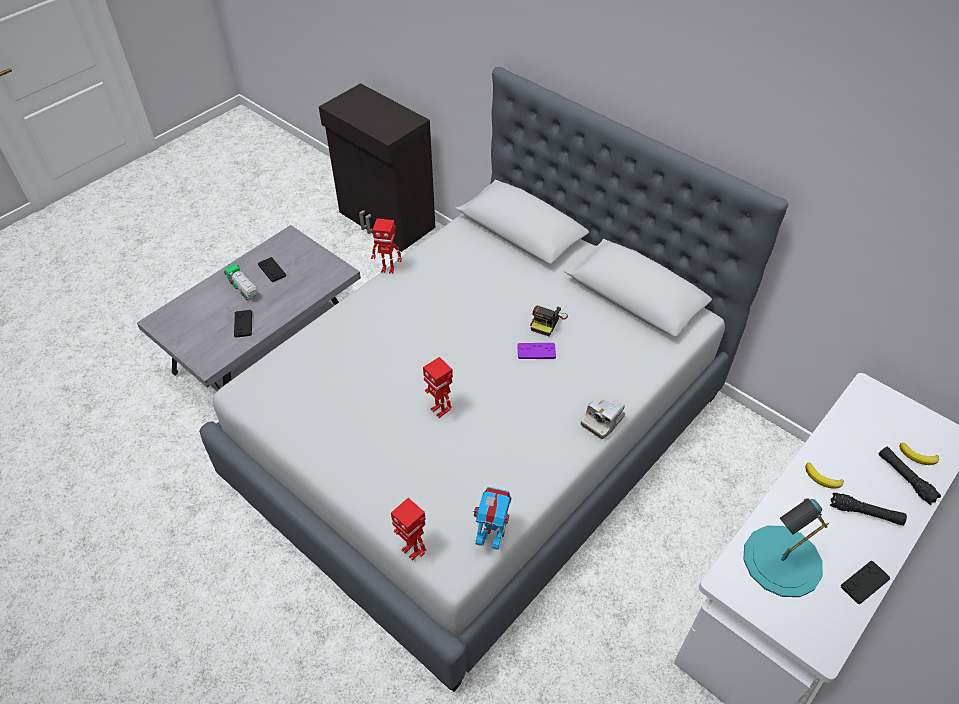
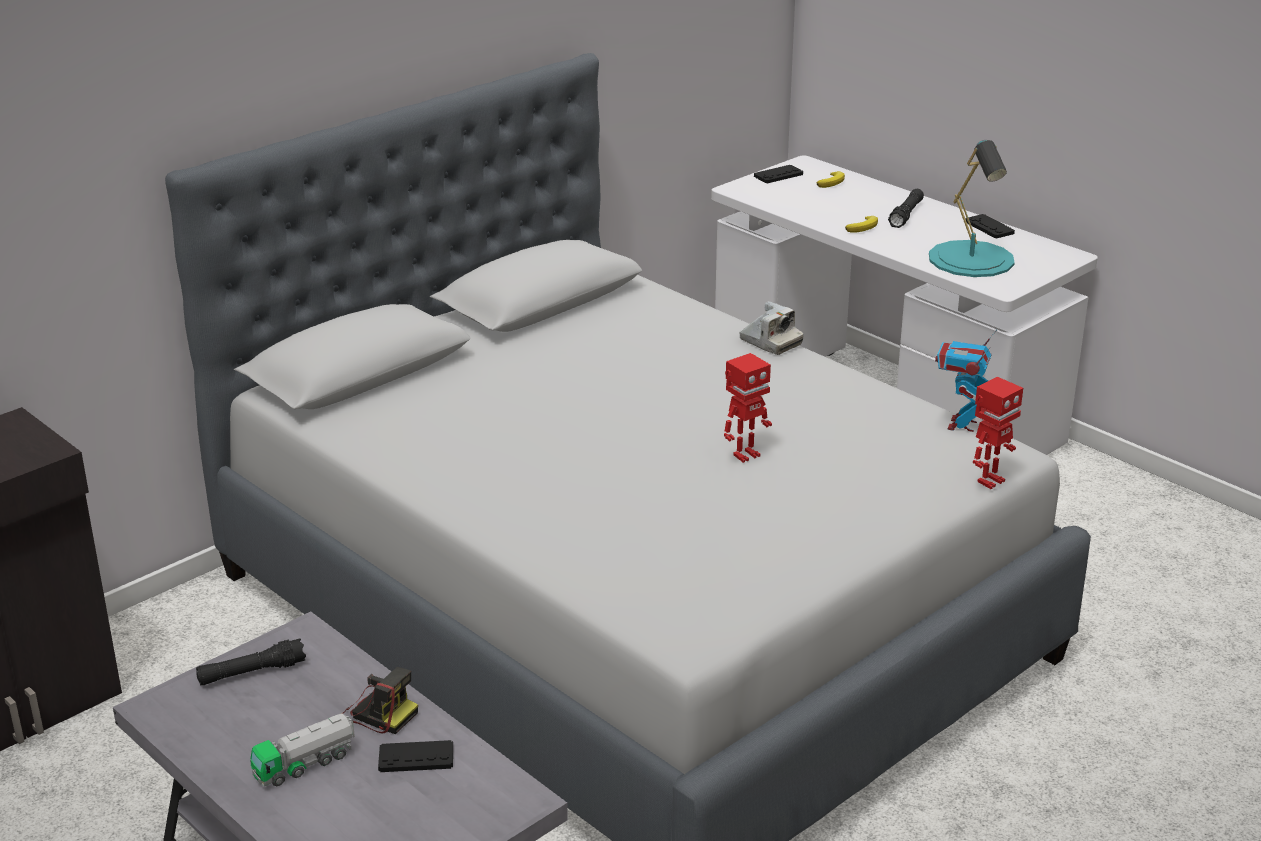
camera: 85 degrees left, 20 degrees down
(272, 270) = (259, 726): black game controller -> black game controller (778, 175)
(388, 269) = (412, 495): toy robot -> none
(536, 351) = (638, 377): purple game controller -> none
(547, 321) = (578, 365): camera -> camera (378, 712)
(905, 478) = (860, 192): black flashlight -> black flashlight (252, 672)

